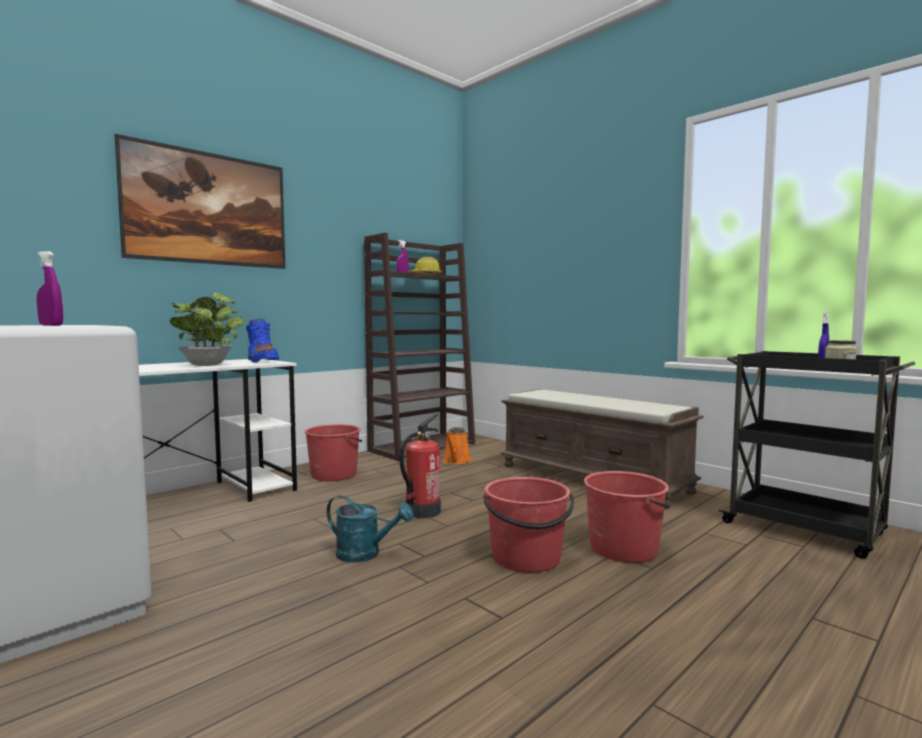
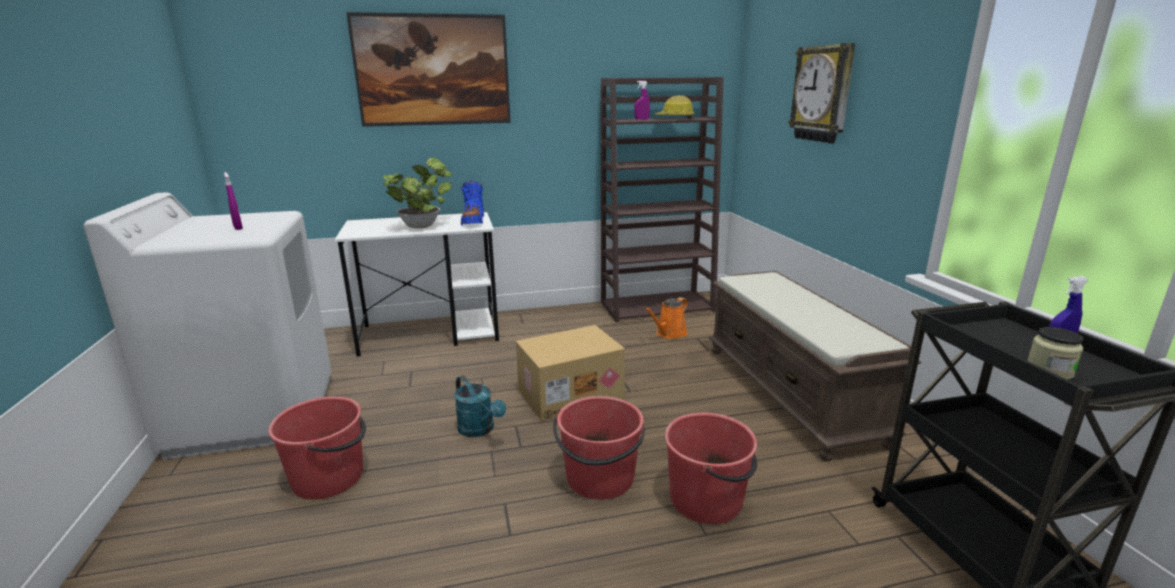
camera: 30 degrees right, 15 degrees up
(334, 474) = (544, 328): red bucket -> red bucket (329, 477)
(422, 512) = (570, 394): fire extinguisher -> cardboard box
(556, 250) = (823, 94): none -> wall clock

